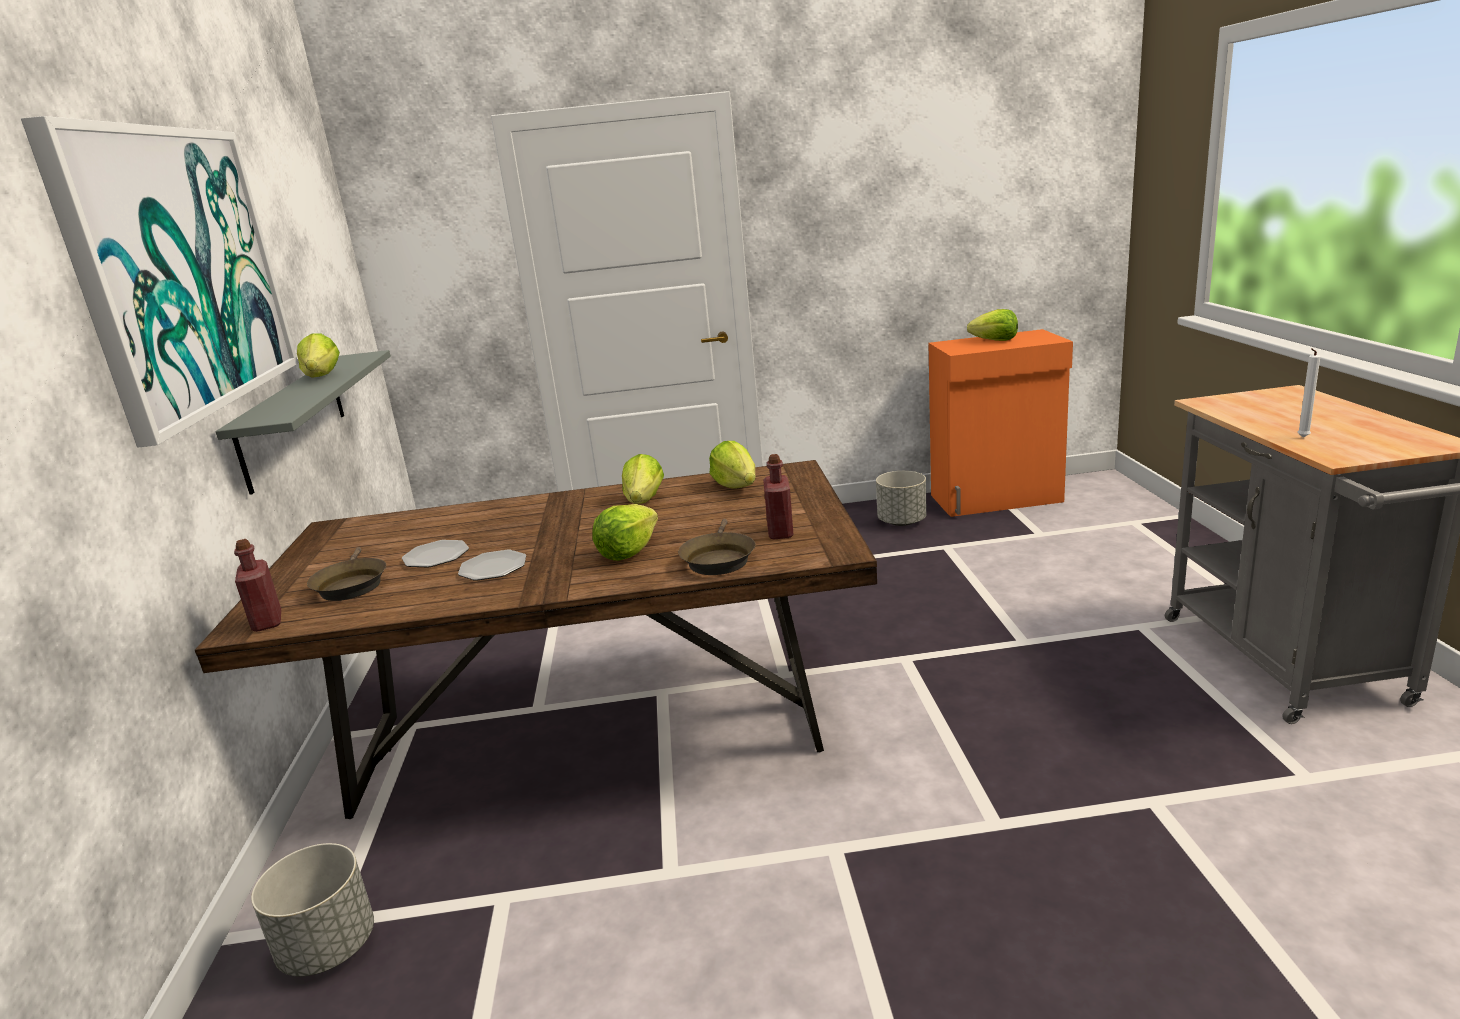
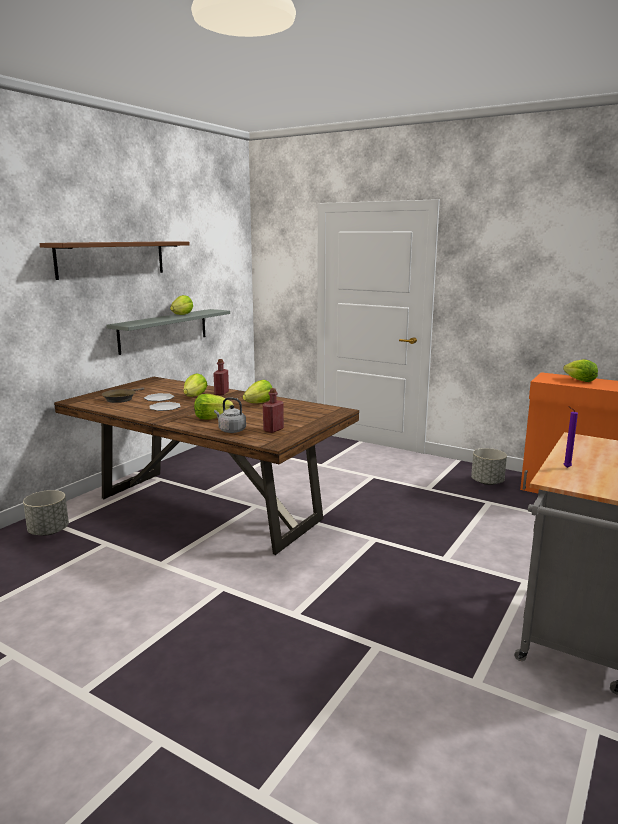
camera: 35 degrees right, 5 degrees down
(182, 270) = (112, 259): picture -> brown shelf
(267, 622) = (82, 401): red bottle -> red bottle (221, 393)
(718, 559) = (231, 430): brown frying pan -> grey kettle
(736, 486) = (302, 409): lettuce -> lettuce (194, 396)
(1302, 438) = (565, 467): white candle -> purple candle

